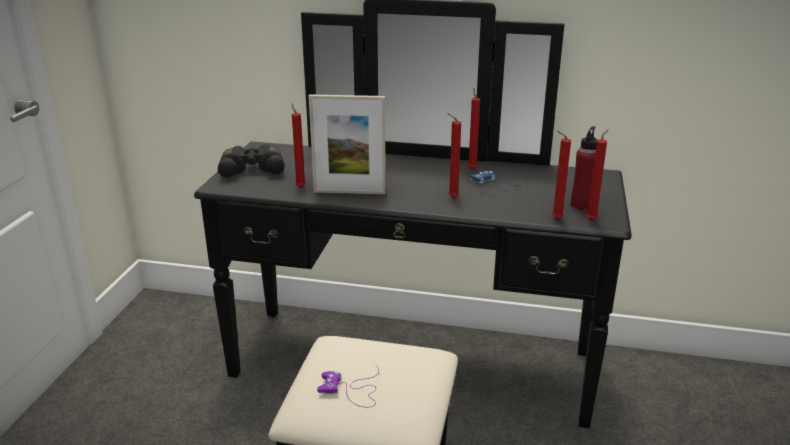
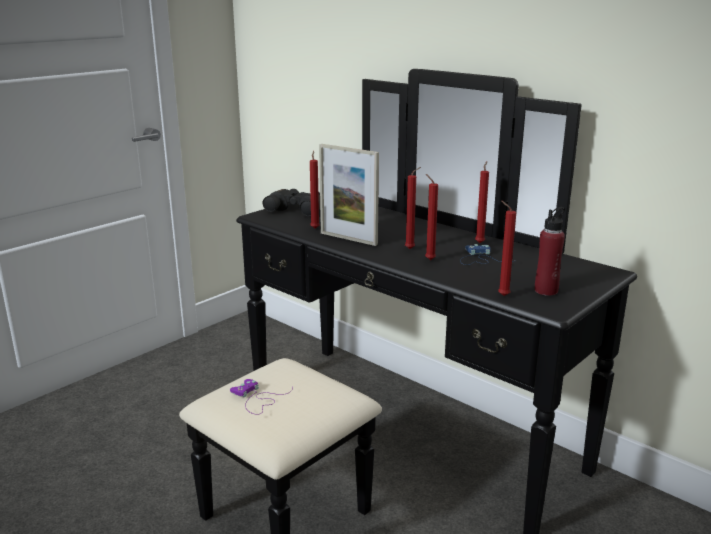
camera: 30 degrees right, 5 degrees down
(592, 220) = (539, 304): red candle -> red candle (411, 249)

